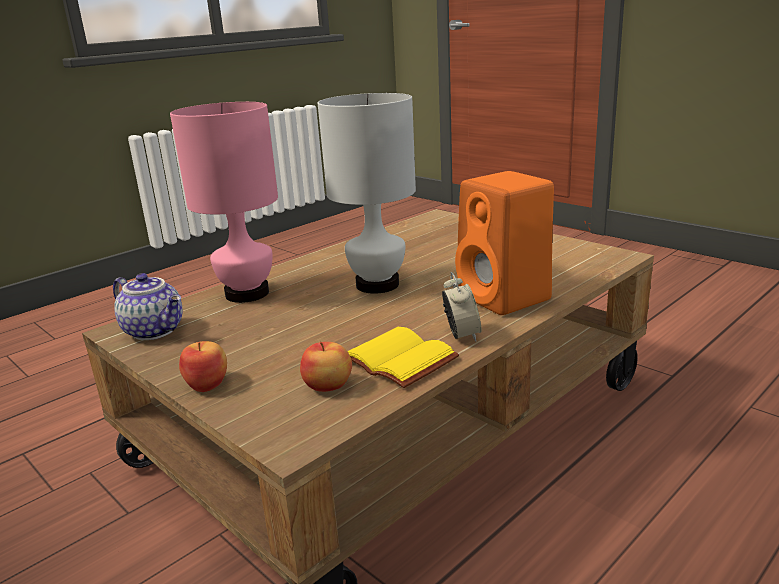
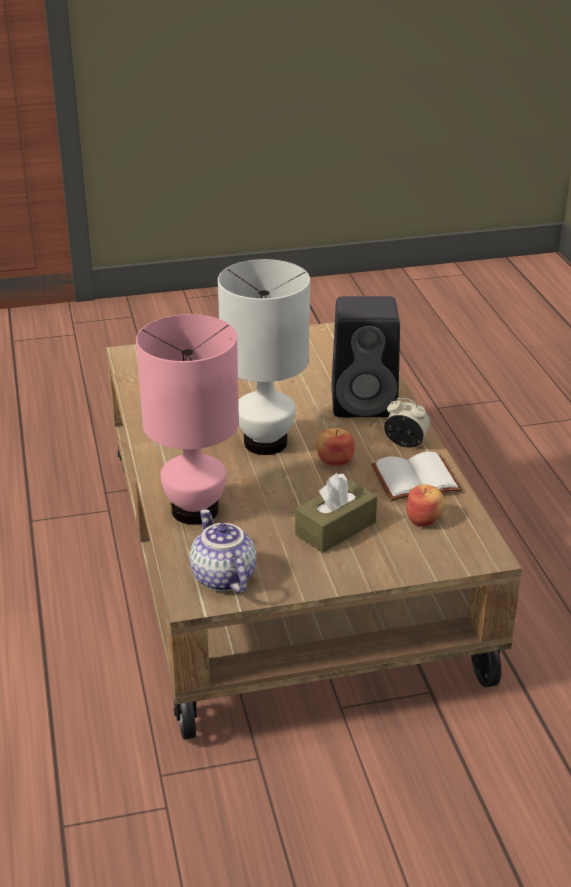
camera: 60 degrees left, 10 degrees up
(155, 330) = (221, 577): teapot -> teapot turned 90 degrees counterclockwise
(208, 384) = (364, 570): apple -> apple (335, 460)
(269, 350) = (335, 528): none -> brown tissue box
(396, 360) = (415, 481): yellow book -> white book
(506, 298) = (366, 403): orange speaker -> black speaker

